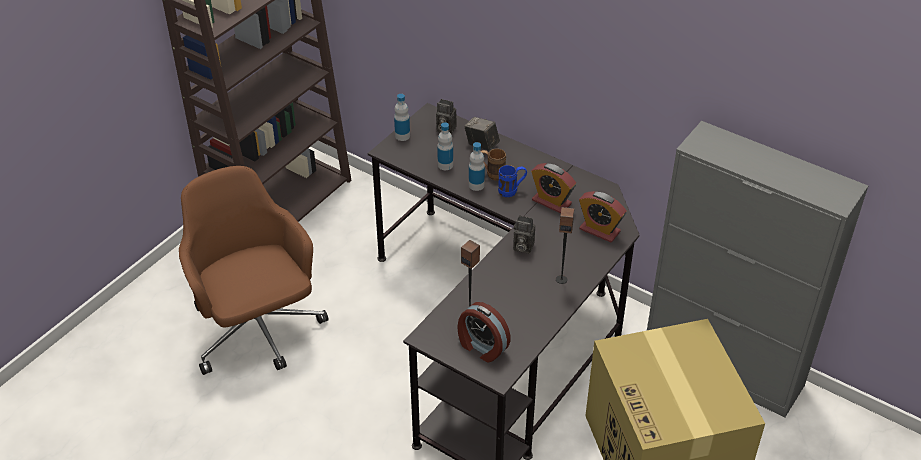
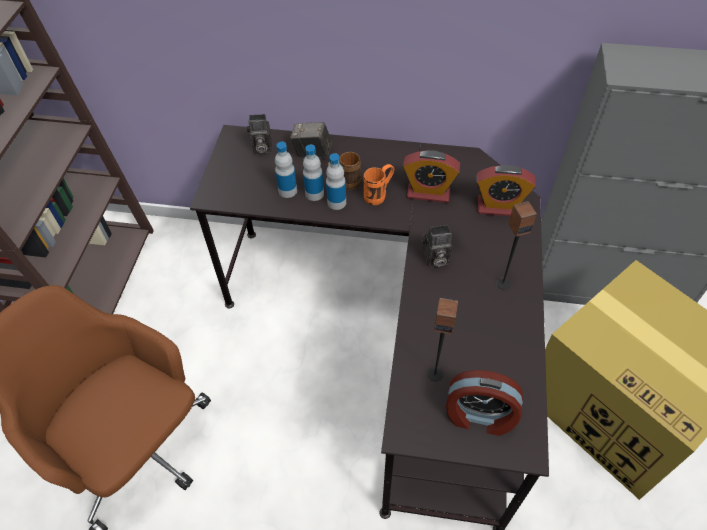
camera: 25 degrees left, 10 degrees up
(402, 136) = (218, 172): bottle -> bottle (314, 194)
(512, 191) = (379, 195): blue mug -> orange mug

